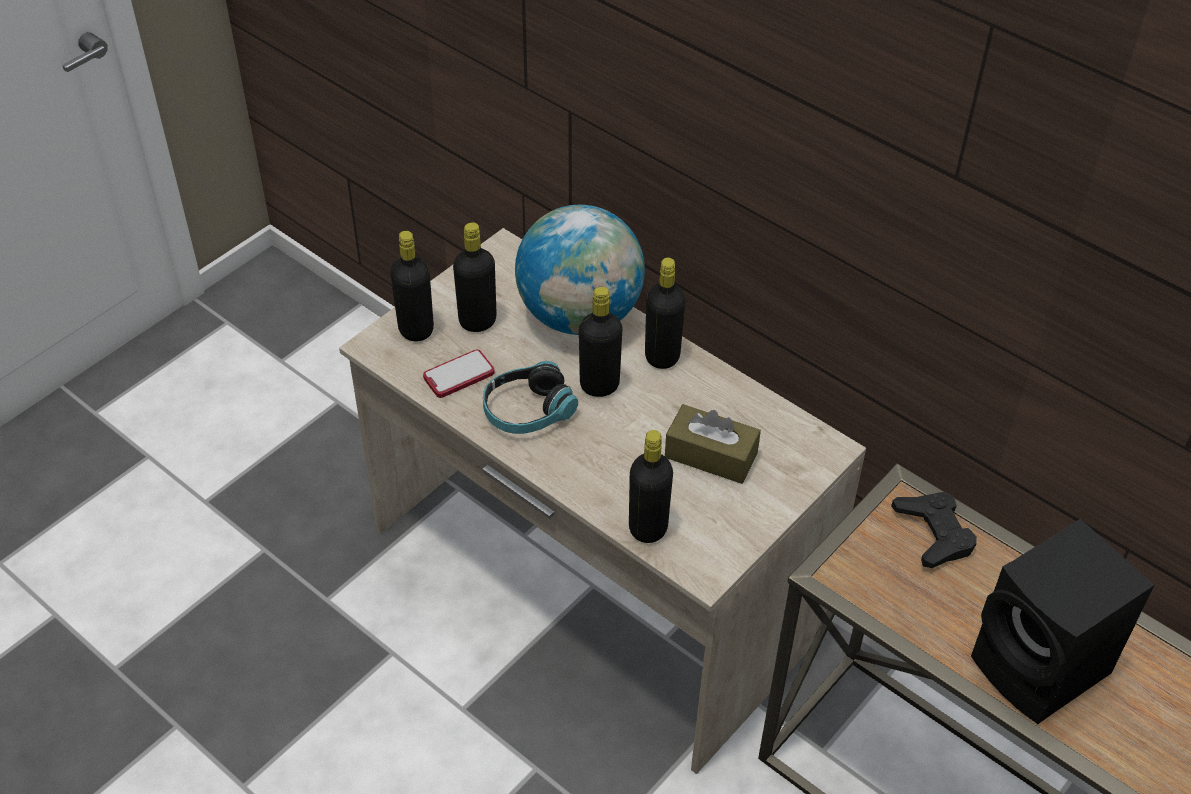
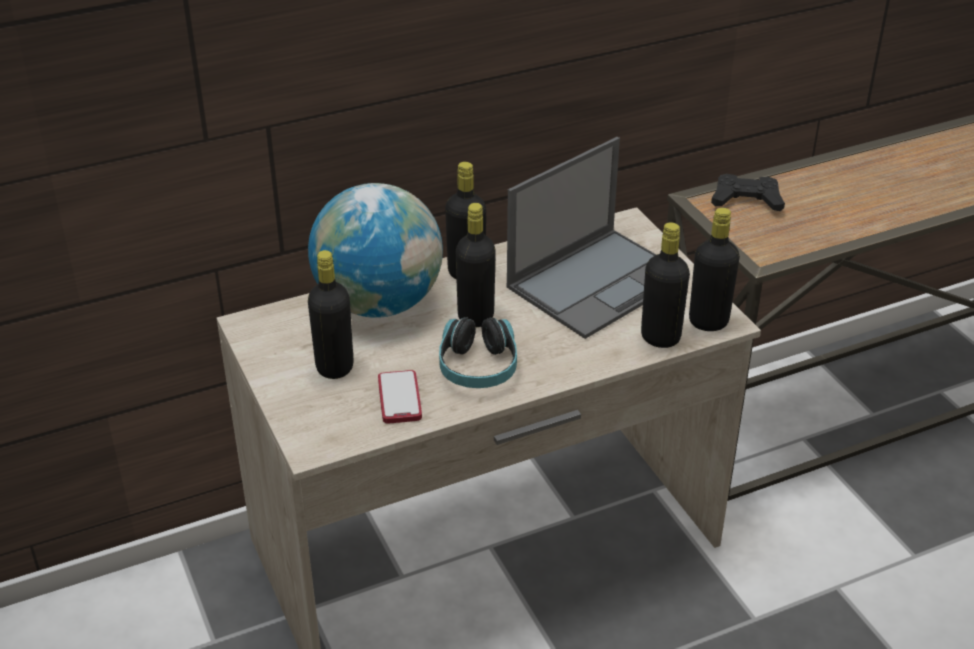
camera: 65 degrees left, 10 degrees down
(416, 329) = (313, 411): black bottle -> black bottle (708, 322)
(711, 455) = (599, 281): brown tissue box -> laptop
(1042, 670) = (890, 197): black speaker -> none

